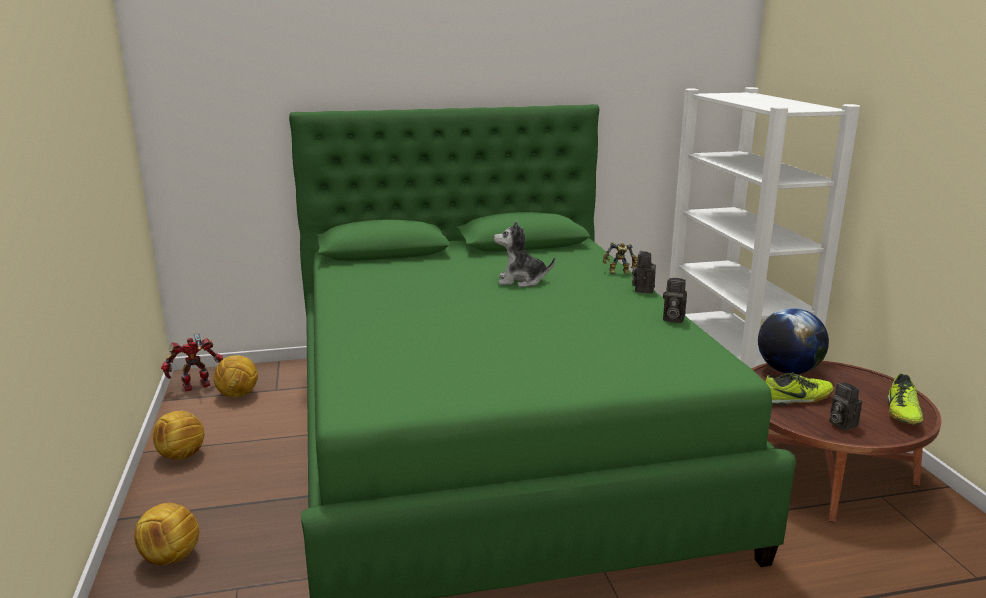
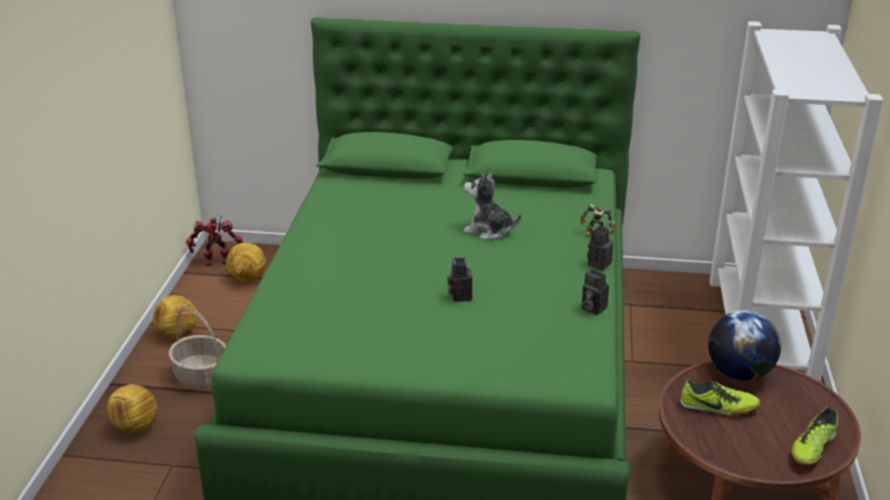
camera: 20 degrees right, 10 degrees up
(231, 490) = (202, 376): none -> basket
(840, 424) = (736, 445): camera -> camera (459, 295)

